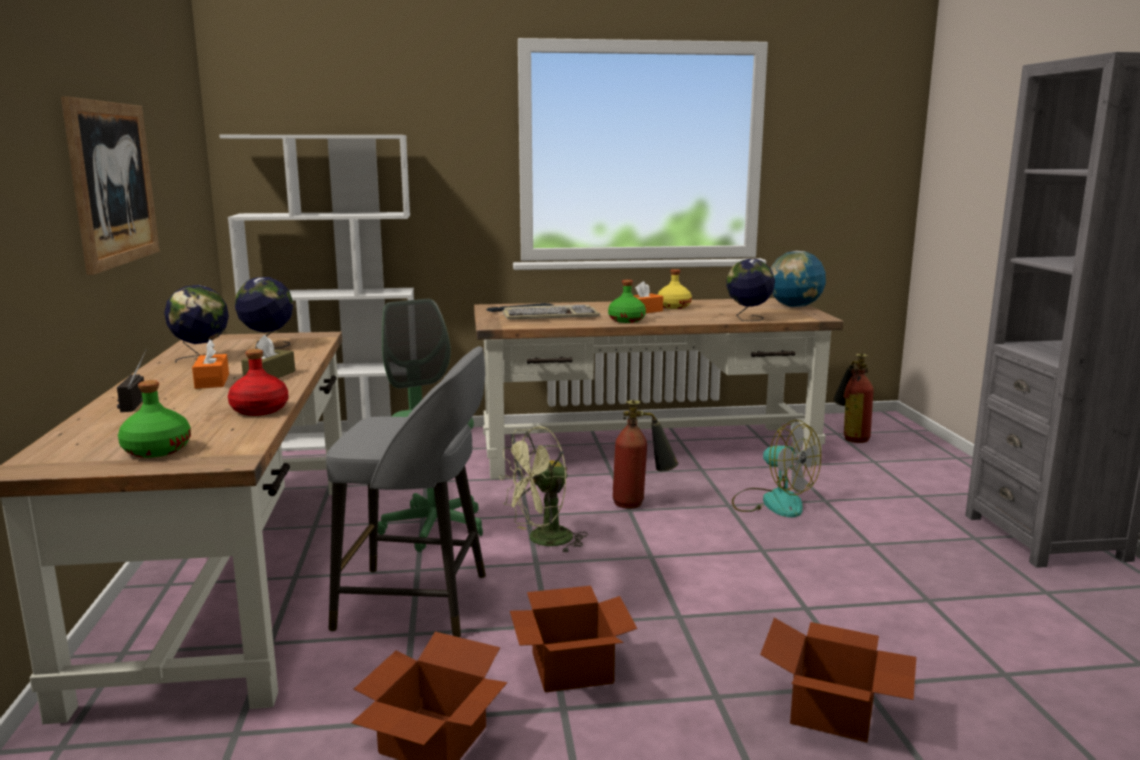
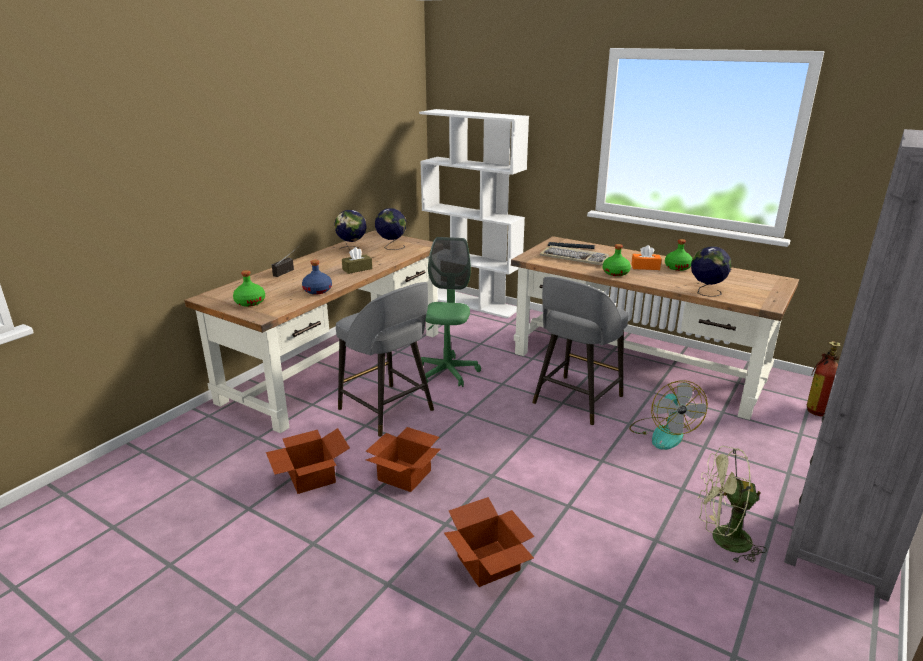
camera: 40 degrees right, 10 degrees up
(113, 183) = (316, 153): picture -> none
(212, 381) = (331, 266): orange tissue box -> none
(260, 410) = (318, 290): red bottle -> blue bottle
(542, 541) = (488, 402): green fan -> green fan (722, 540)
(641, 503) = (576, 401): fire extinguisher -> grey stool
(673, 306) = (677, 267): yellow bottle -> green bottle
(795, 307) = (775, 289): globe -> none

